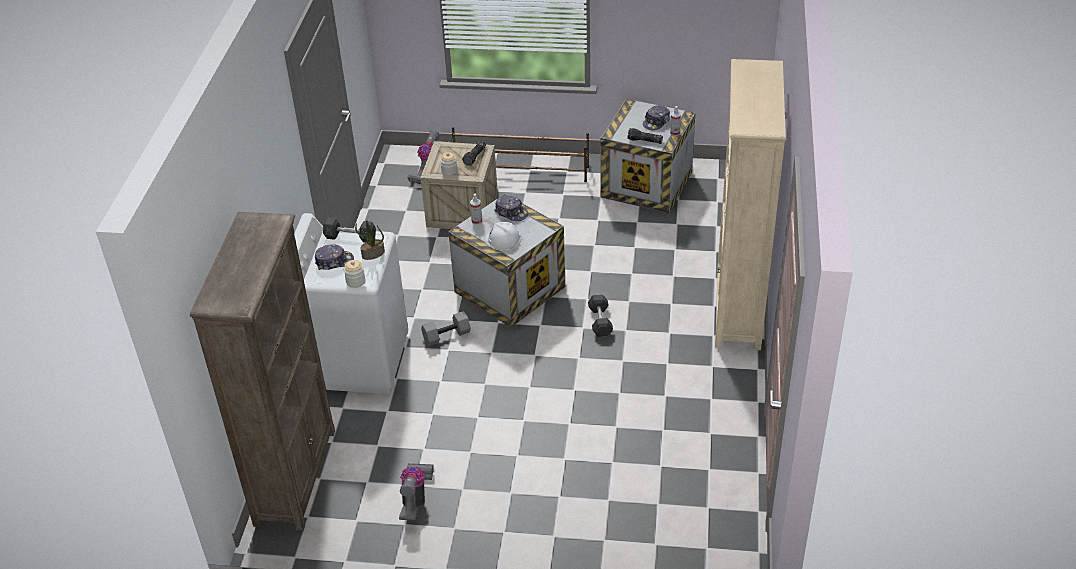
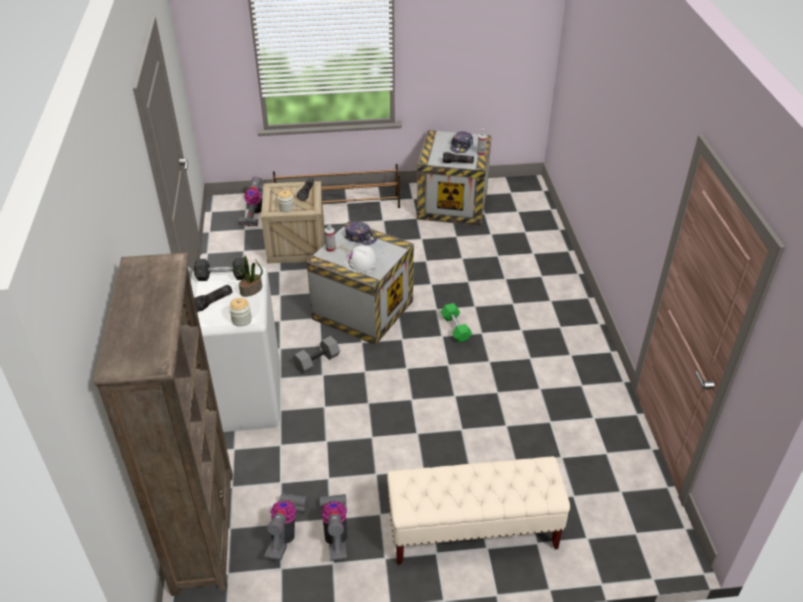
camera: 15 degrees left, 0 degrees up
(334, 261) = (213, 302): cap -> flashlight
(369, 490) = (286, 532): none -> vacuum cleaner
(545, 519) = (472, 531): none -> beige bench
(600, 321) = (455, 328): grey dumbbell -> green dumbbell
(738, 309) = (572, 301): beige bookcase -> none

